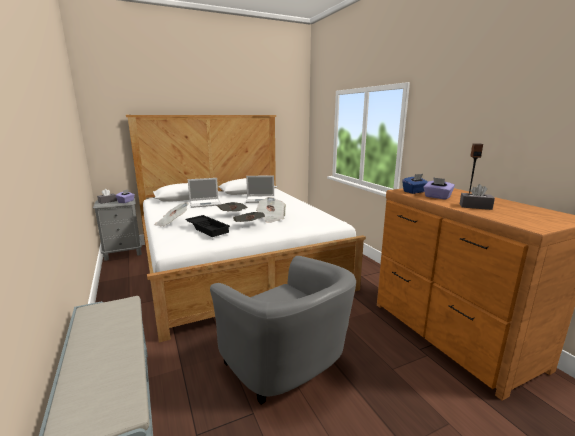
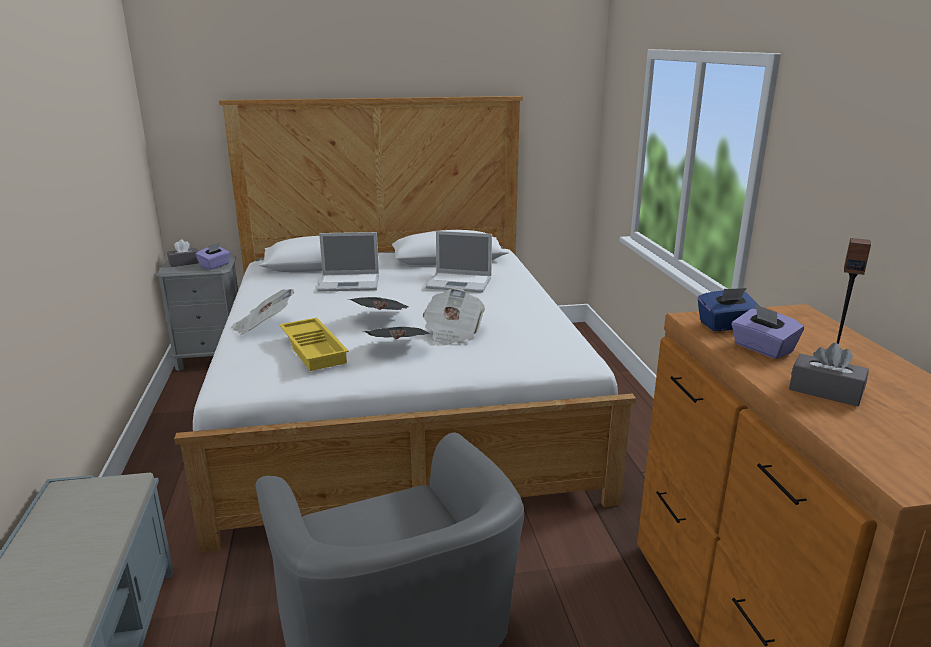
camera: 15 degrees right, 5 degrees up
(208, 228) = (315, 349): black tray -> yellow tray

